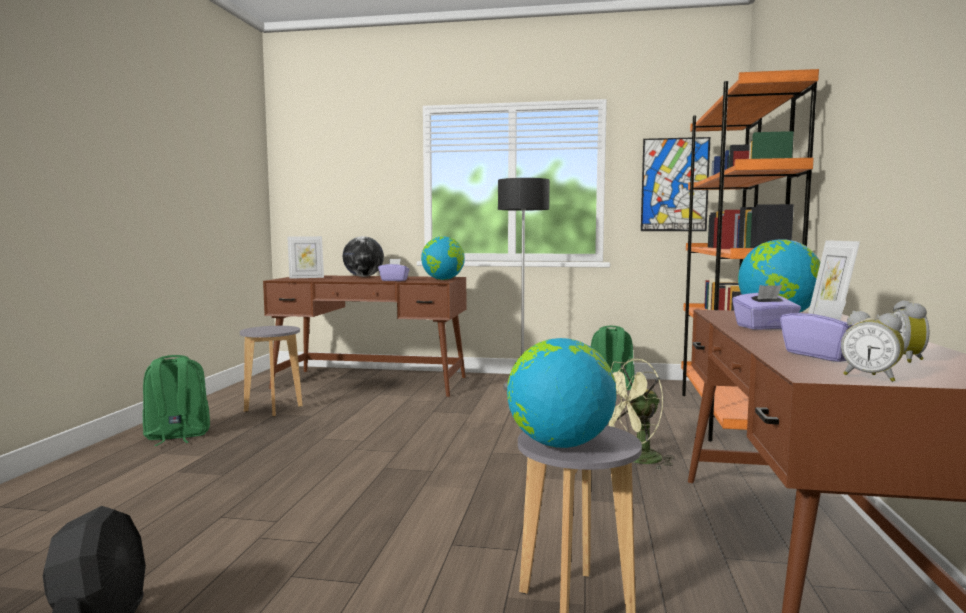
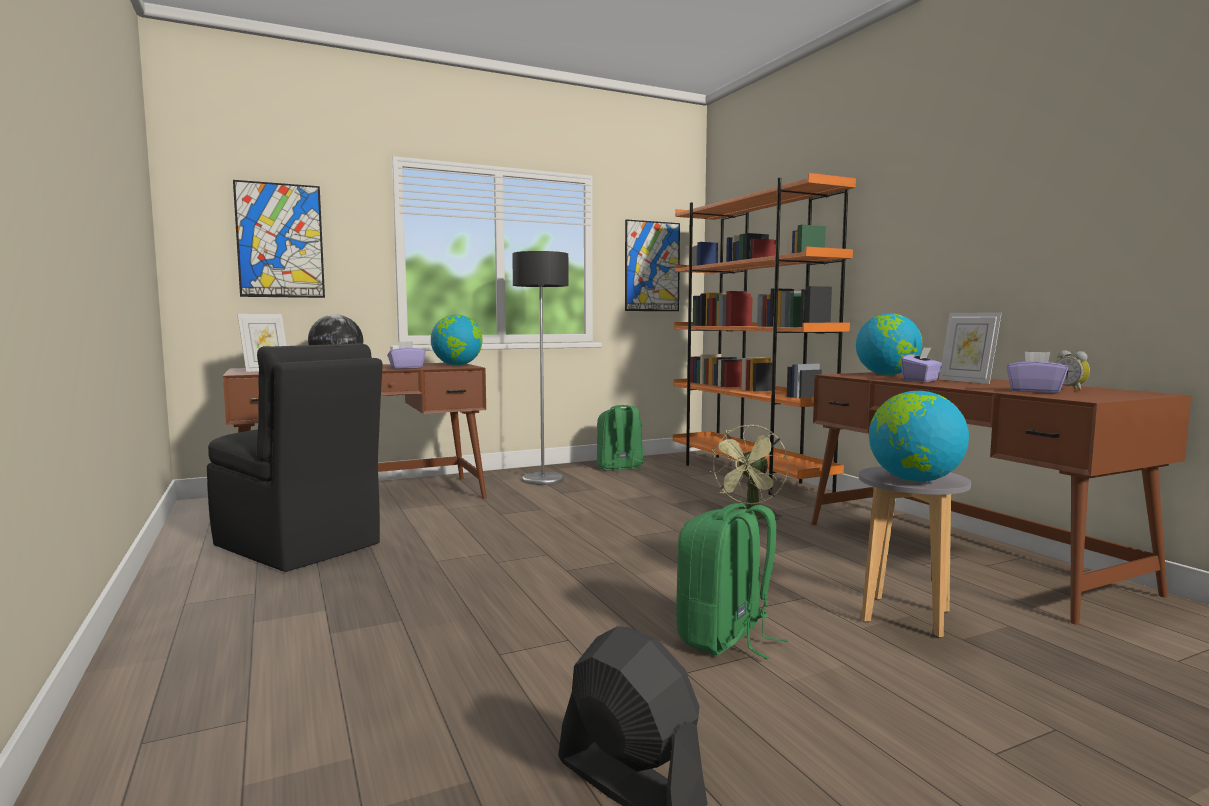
camera: 35 degrees left, 0 degrees up
(177, 436) = (228, 600): green backpack -> green backpack (725, 639)
(273, 409) = (299, 546): grey stool -> black chair
(342, 180) = (280, 240): none -> picture
(870, 377) = (1106, 397): alarm clock -> none

